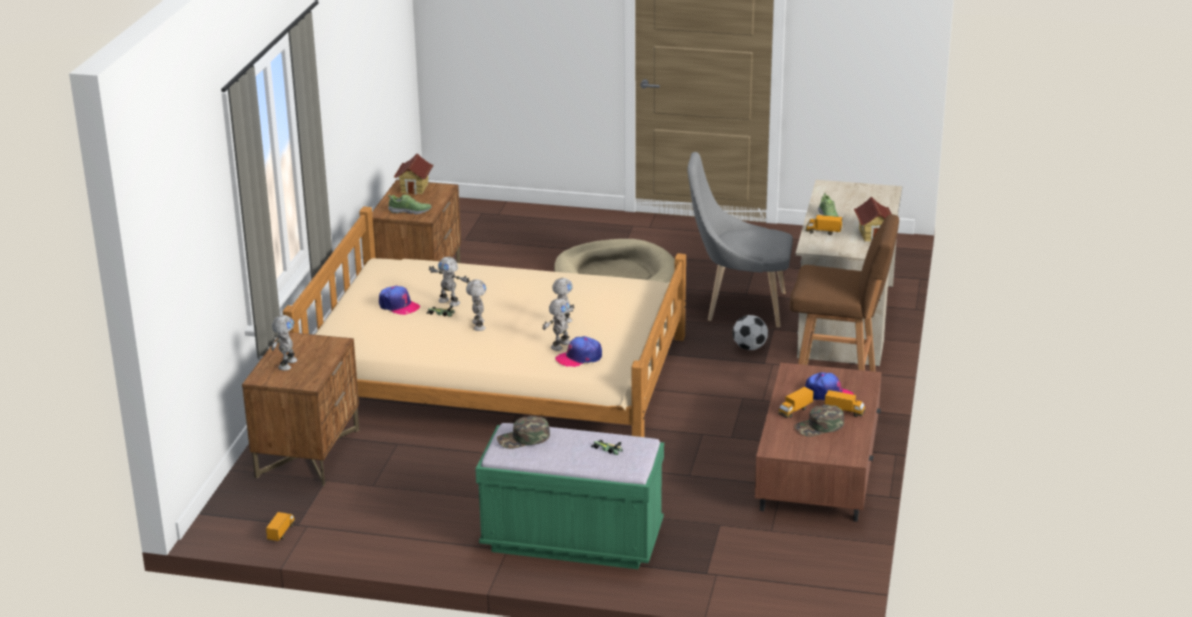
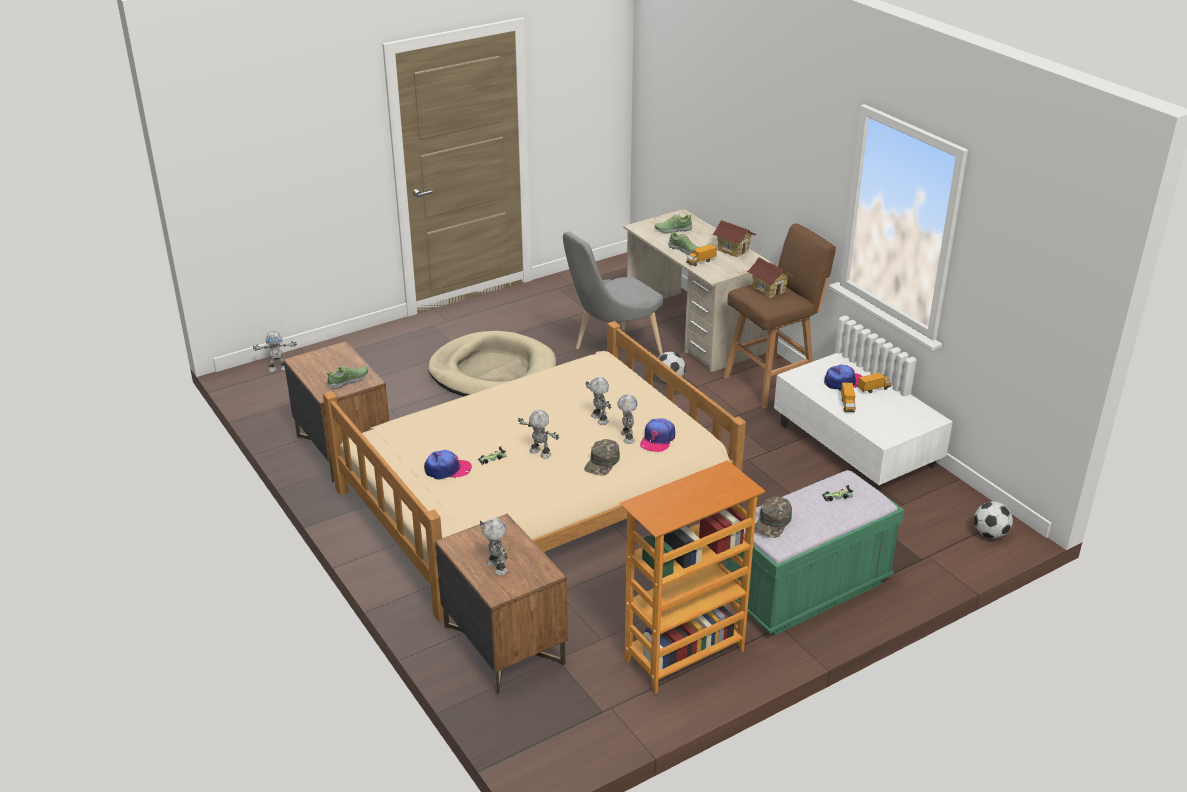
camera: 45 degrees left, 5 degrees up
(281, 533) = (603, 728): toy truck -> none
(407, 527) = (685, 656): none -> bookcase
(415, 188) = (315, 359): toy house -> toy house (768, 290)
(450, 302) = (482, 445): toy robot -> toy robot (278, 368)
(804, 591) = (990, 534): none -> football
(818, 469) = (855, 444): brown coffee table -> white coffee table
(819, 426) = (879, 408): green cap -> green cap (602, 462)
(853, 198) = (673, 230): none -> shoe

